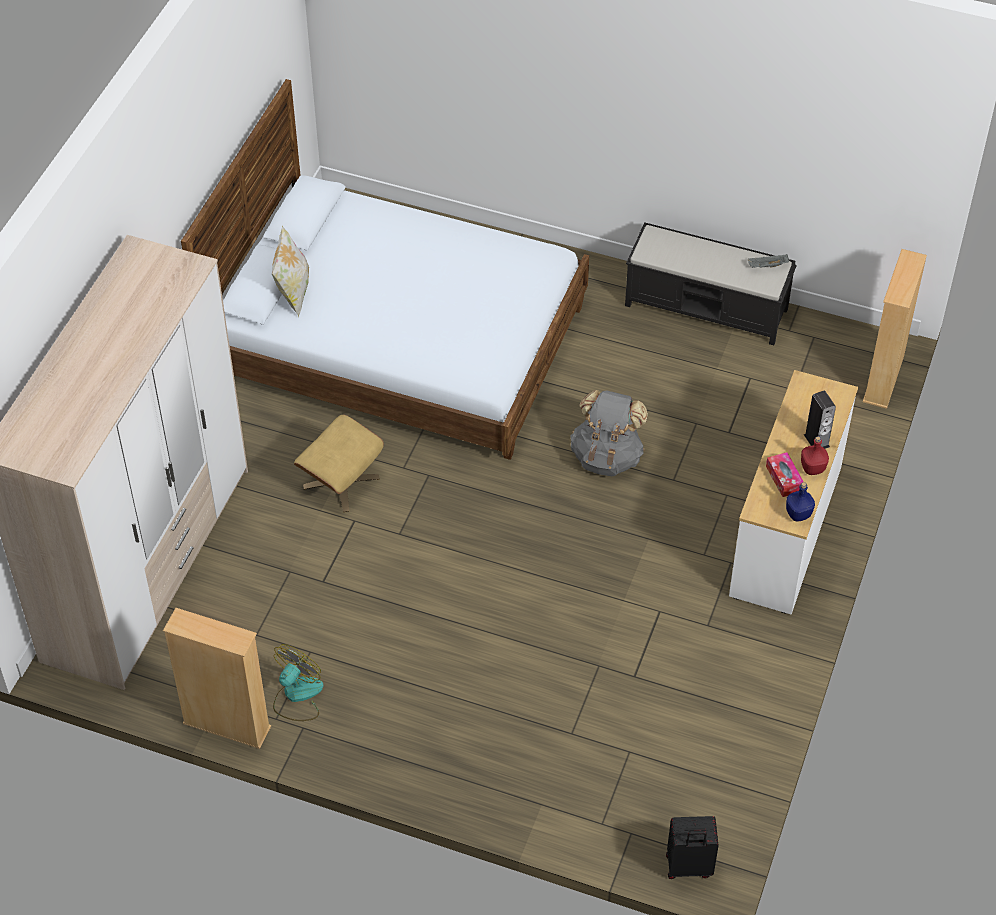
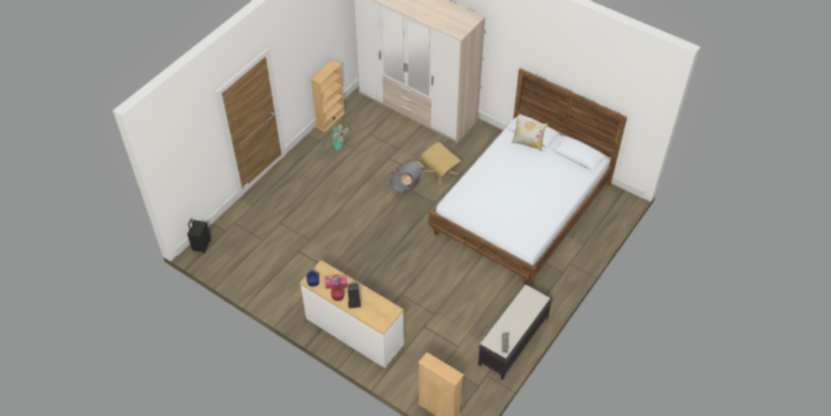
camera: 105 degrees right, 0 degrees up
(607, 456) = (424, 272): grey backpack -> grey backpack (406, 187)

